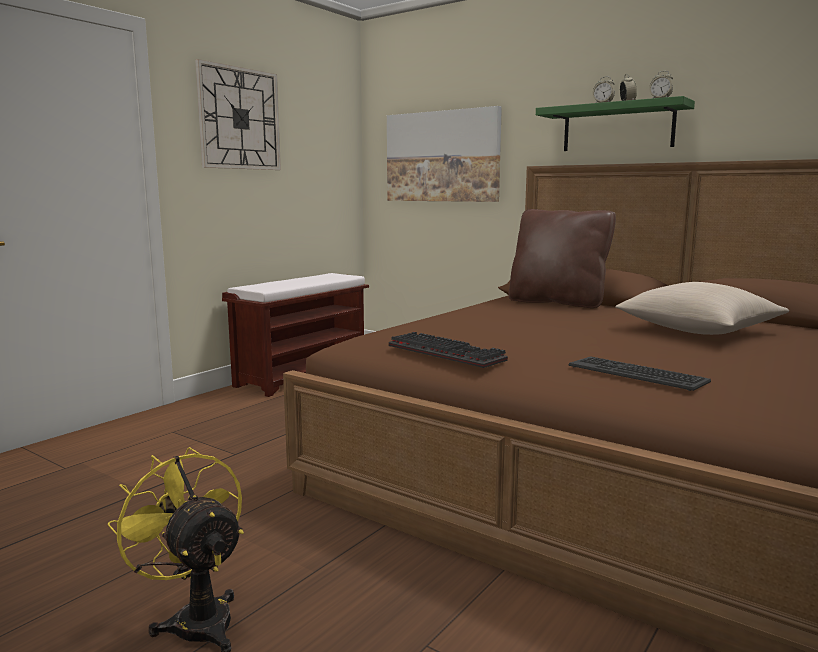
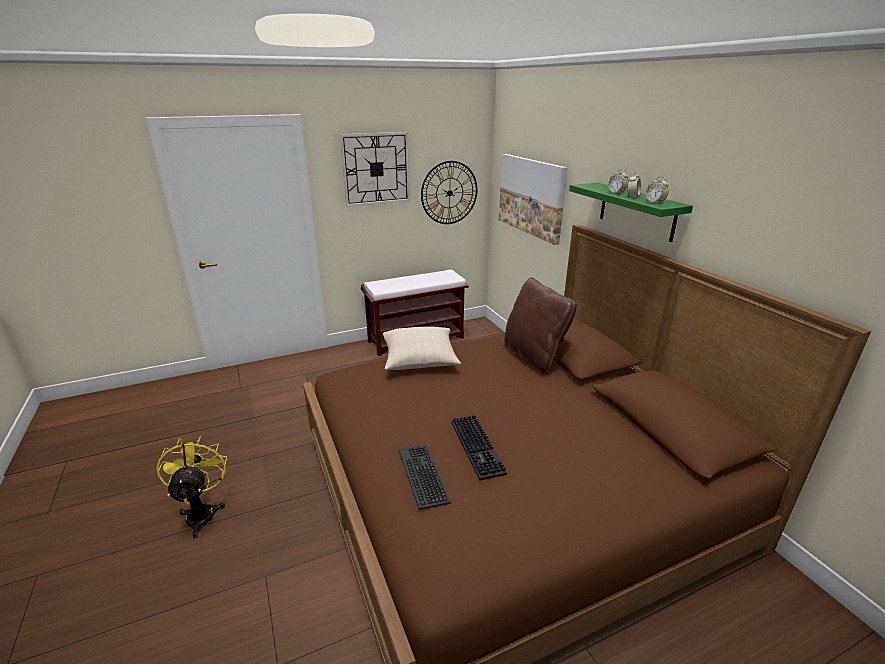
camera: 30 degrees right, 15 degrees up
(322, 166) = (449, 193): none -> wall clock
(448, 353) = (362, 409): keyboard -> keyboard (479, 448)
(698, 330) = (564, 432): beige pillow -> beige pillow (420, 359)

